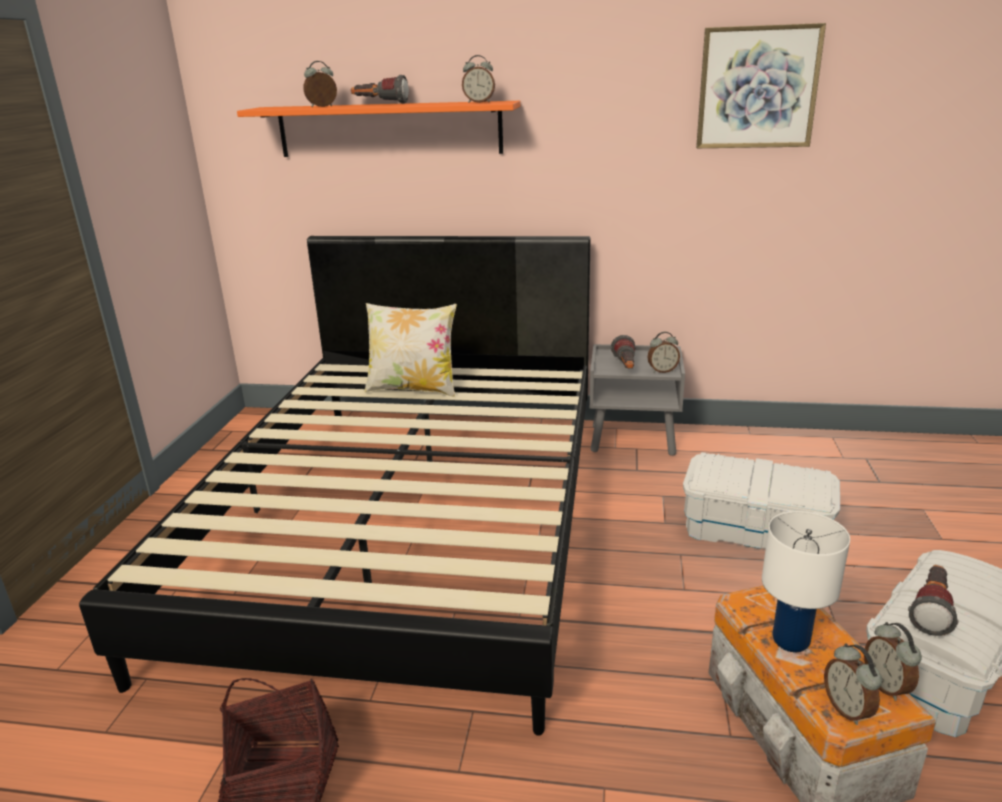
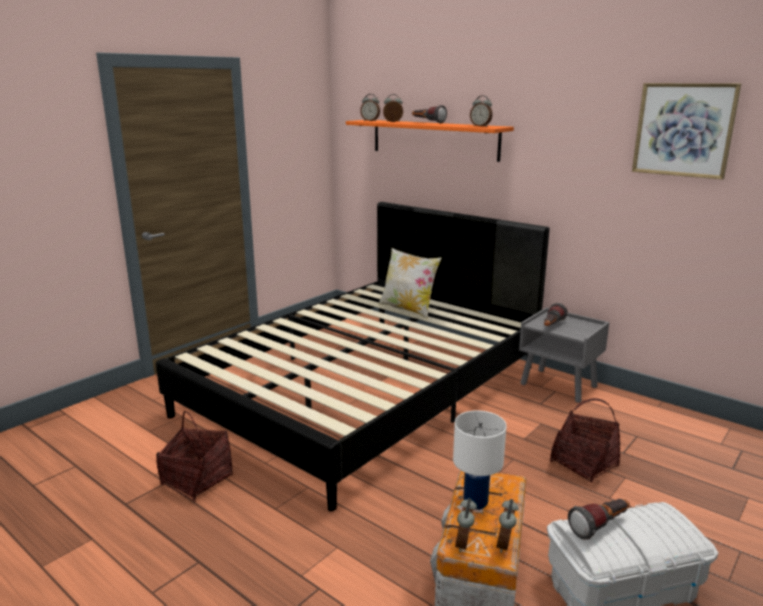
camera: 30 degrees right, 5 degrees down
(662, 371) = (575, 334): alarm clock -> alarm clock (370, 121)
(755, 531) = (584, 464): white storage box -> basket

